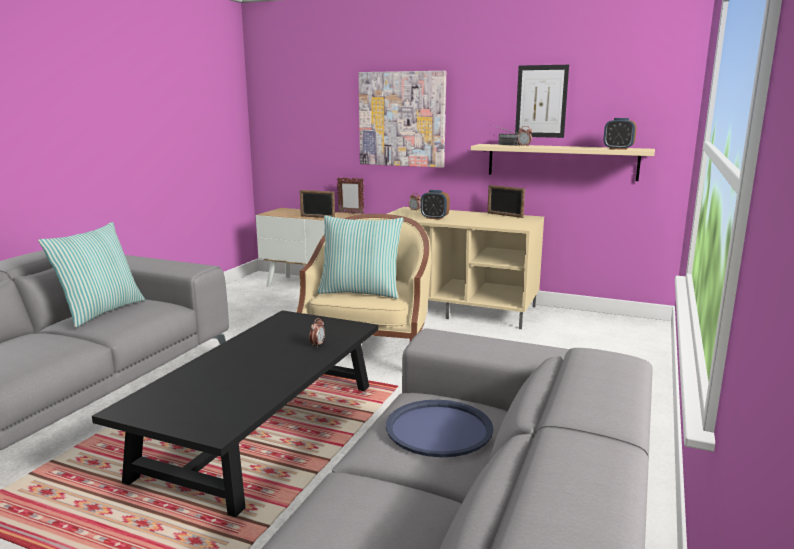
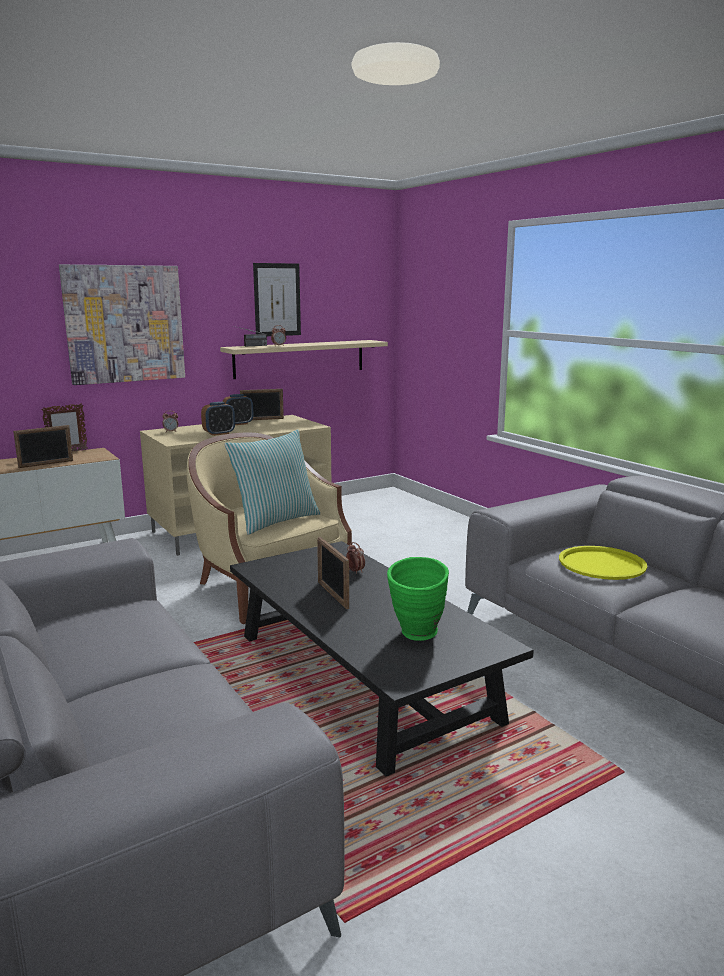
camera: 55 degrees left, 0 degrees up
(100, 311) = (86, 643): pillow -> none
(208, 396) = (417, 636): none -> green vase
(260, 350) = (332, 595): none -> picture frame
(439, 429) = (601, 564): blue tray -> yellow tray
(618, 149) = (355, 342): alarm clock -> alarm clock (238, 424)

